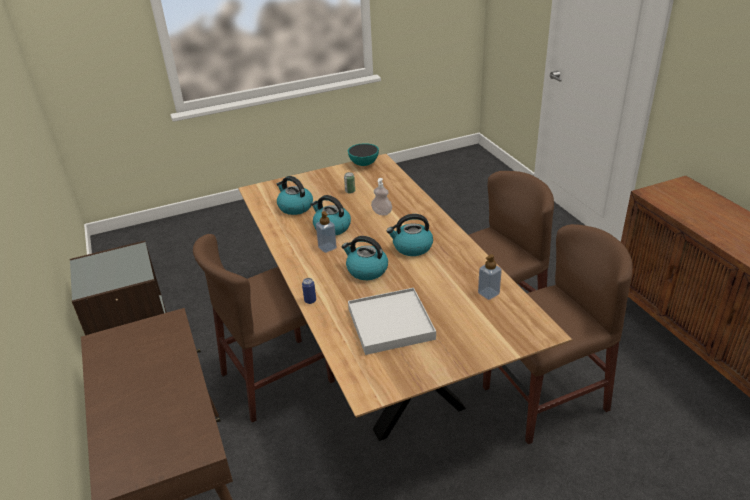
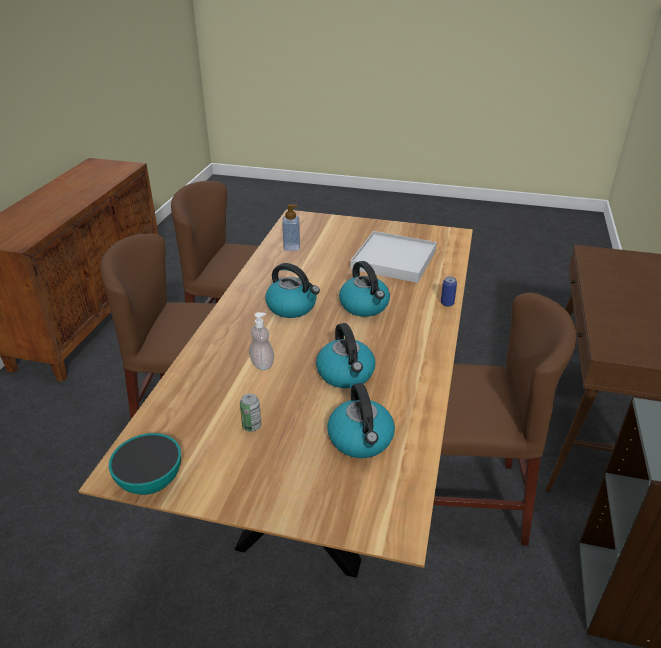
camera: 145 degrees left, 0 degrees up
(327, 248) = (379, 349): soap dispenser -> none

